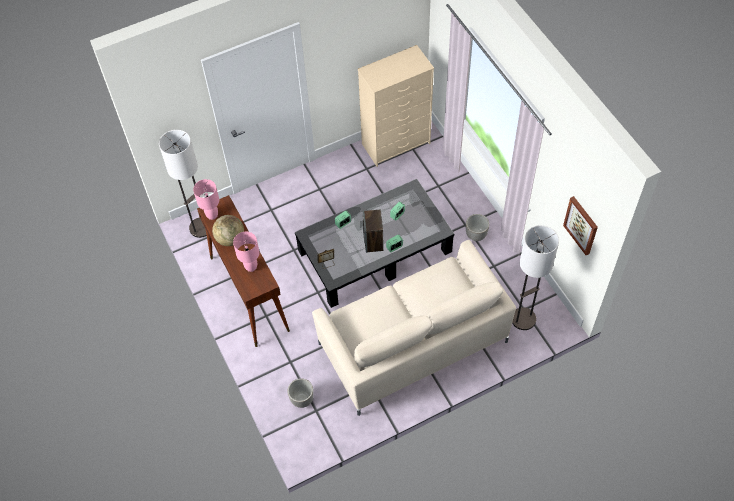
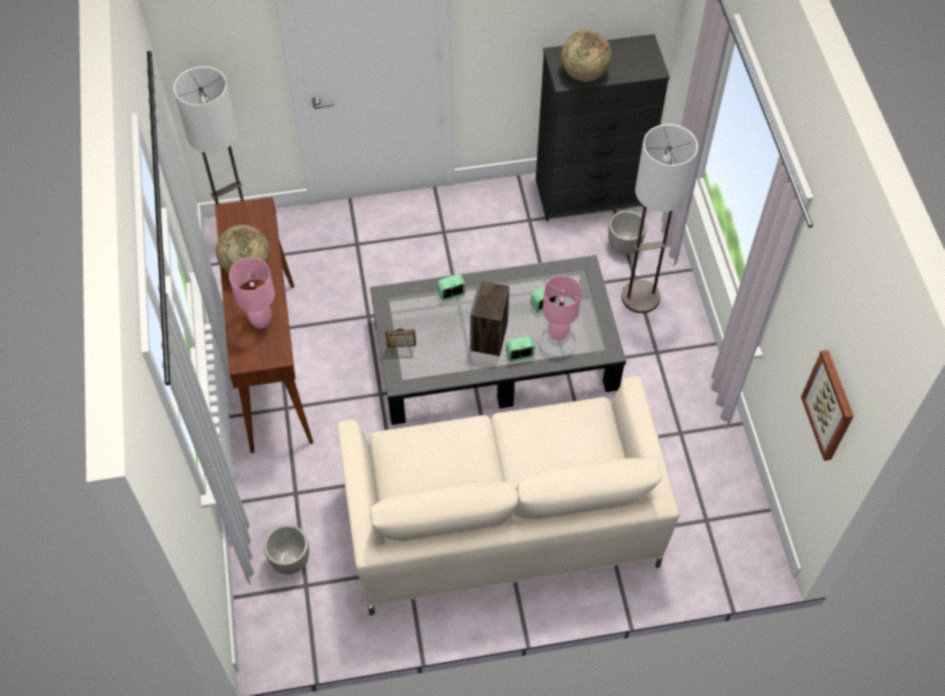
camera: 15 degrees right, 0 degrees up
(212, 215) = (233, 221): pink table lamp -> pink table lamp (558, 332)
(386, 77) = (584, 73): none -> globe
(396, 143) = (591, 193): beige dresser -> black dresser
(476, 235) = (669, 374): planter -> planter (624, 246)
(523, 319) = (699, 536): floor lamp -> floor lamp (640, 297)

